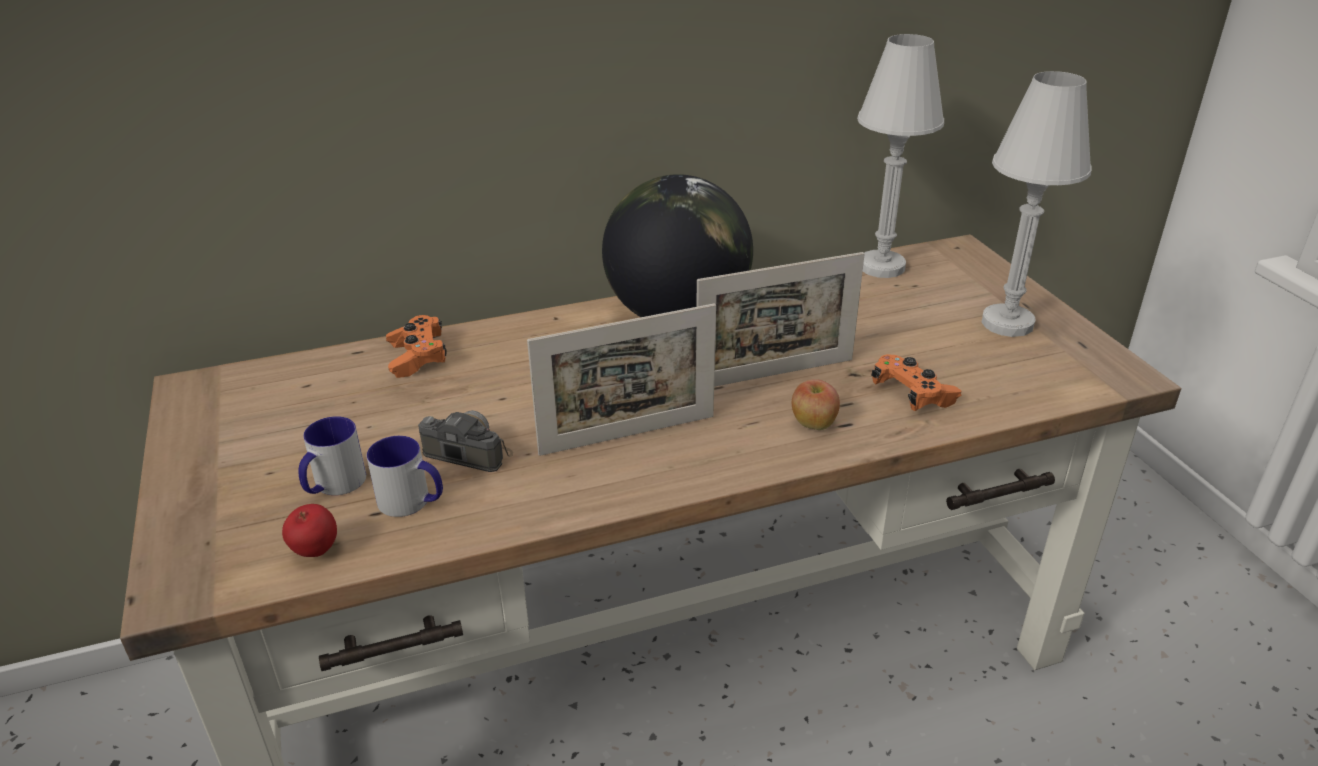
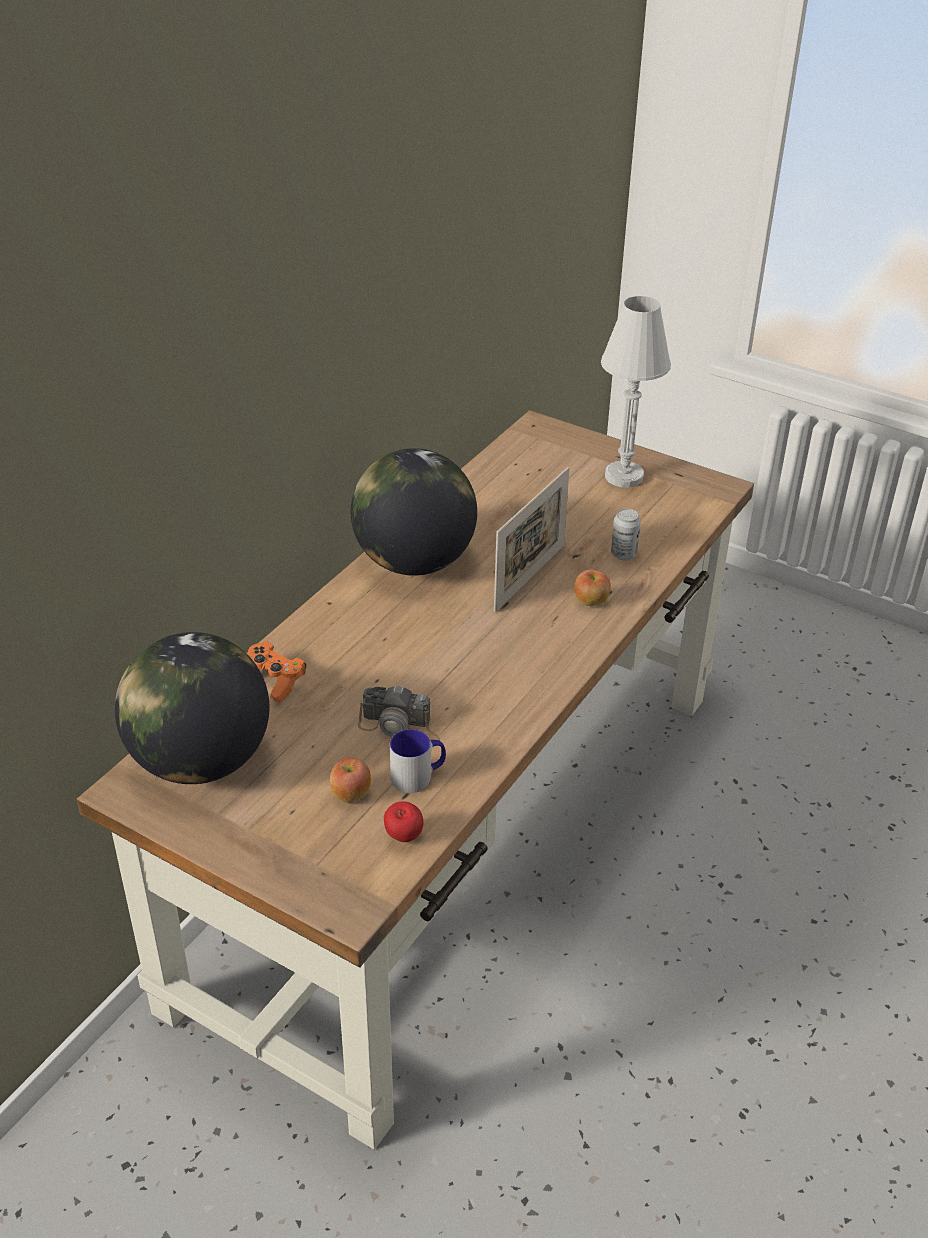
camera: 40 degrees left, 5 degrees up
(271, 393) = (201, 761): none -> globe
(333, 485) = (351, 794): mug -> apple
(462, 448) = (400, 727): camera -> camera turned 150 degrees counterclockwise
(627, 435) = (492, 664): picture frame -> none
(881, 267) = (502, 462): white table lamp -> none
(912, 394) = (623, 554): orange game controller -> can

